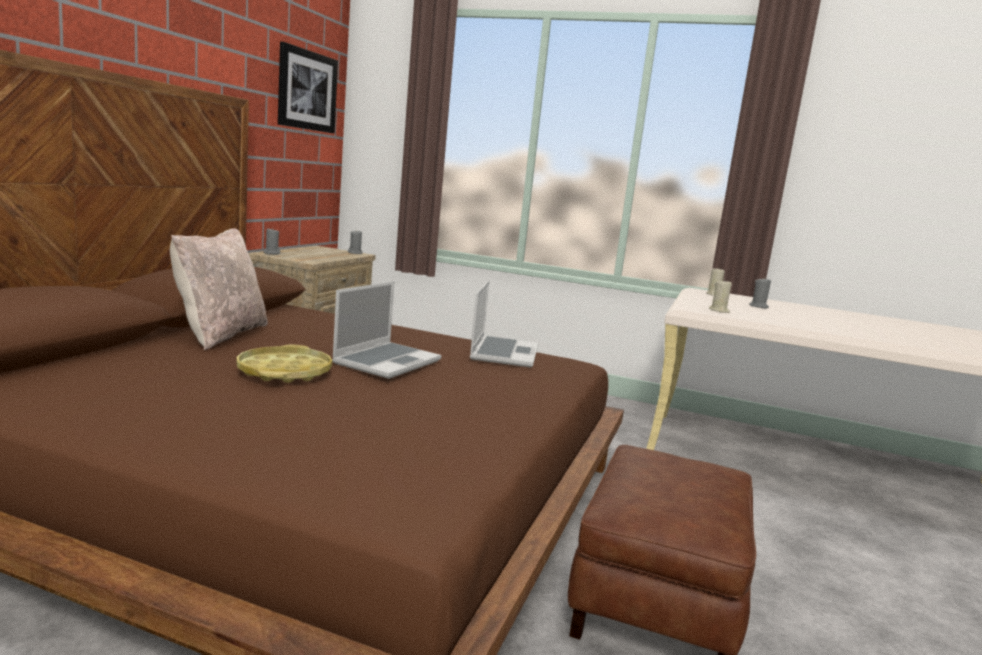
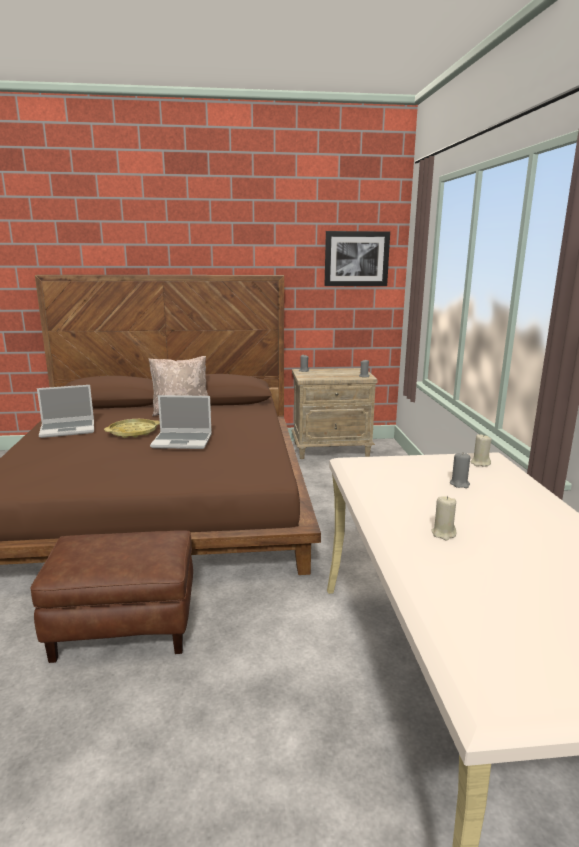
camera: 65 degrees right, 5 degrees up
(503, 353) = (254, 457): laptop -> laptop (68, 429)
(719, 311) = (375, 470): beige candle -> beige candle (443, 533)

